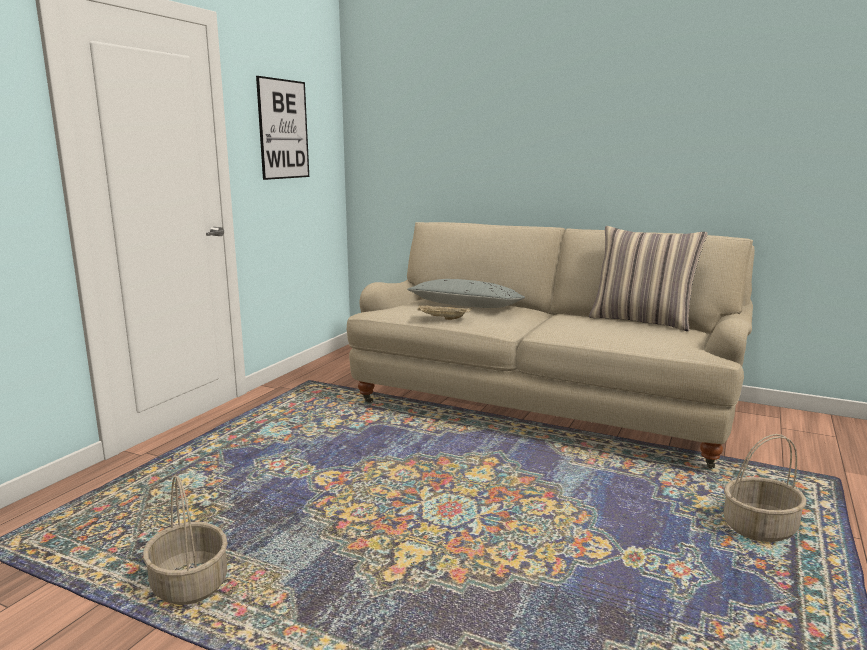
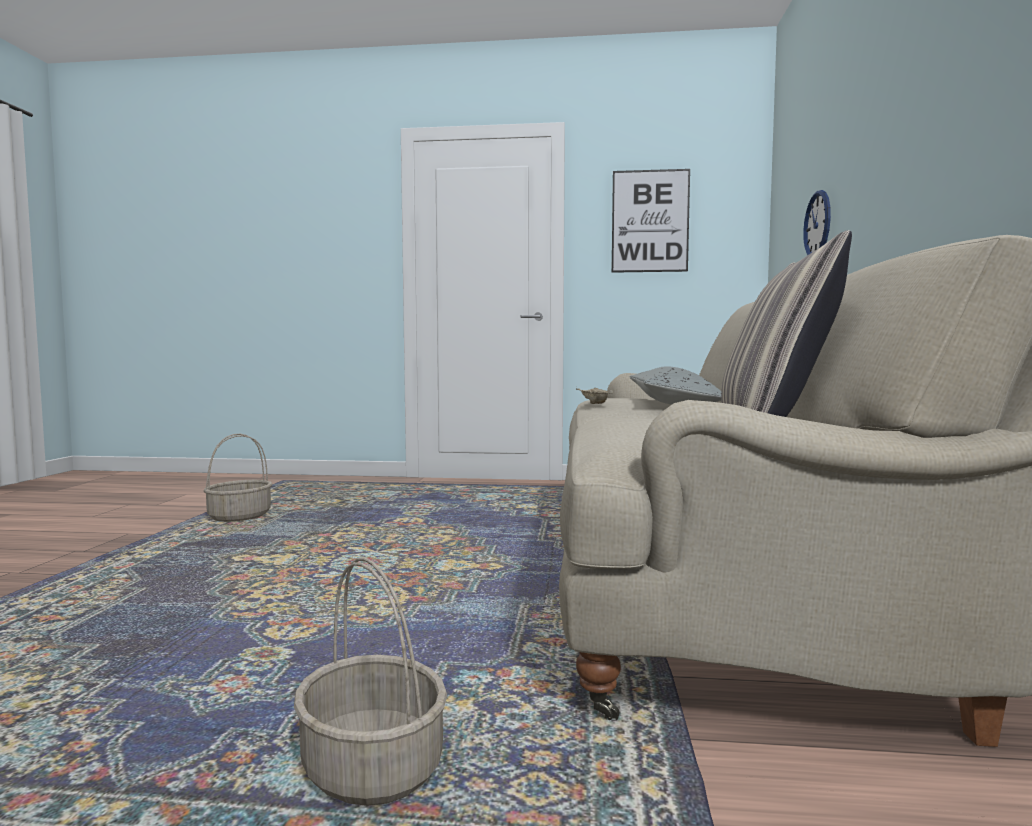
camera: 70 degrees right, 10 degrees down
(451, 161) = (818, 225): none -> wall clock

